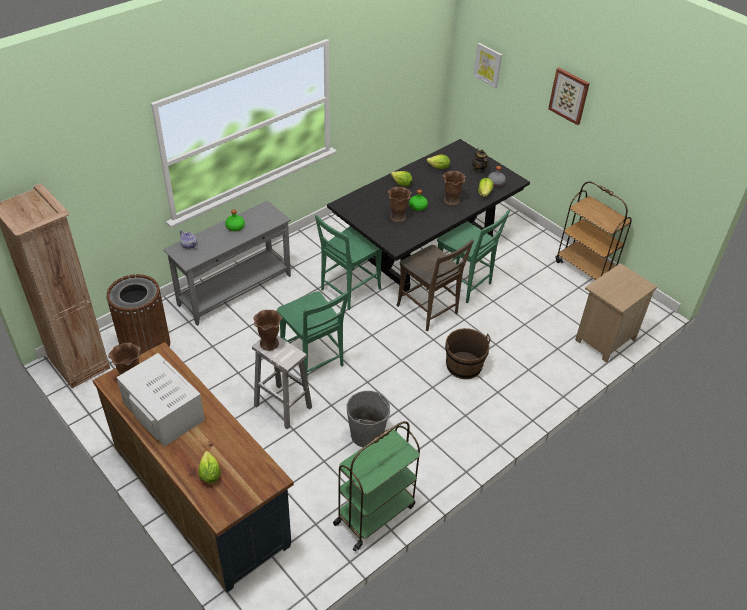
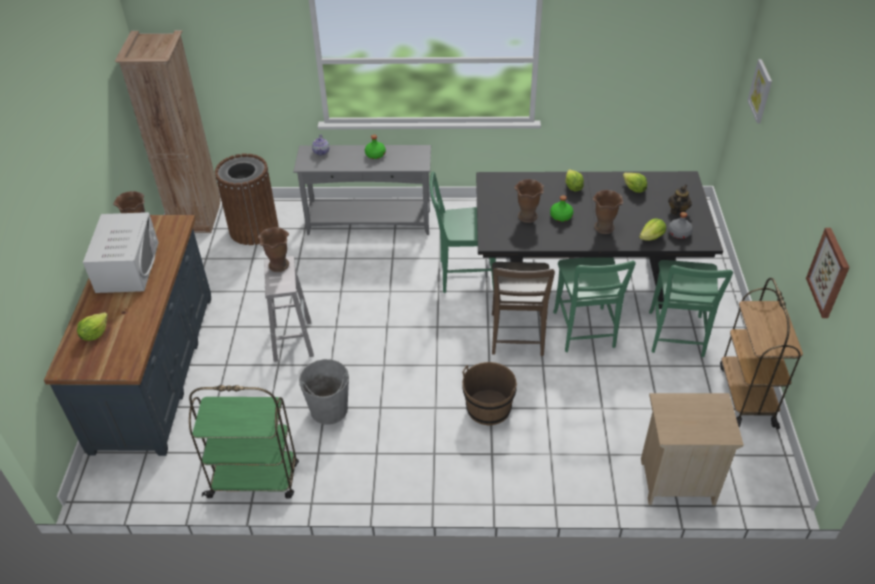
camera: 45 degrees right, 0 degrees up
(313, 361) = (360, 319): green chair -> green chair (676, 337)
(569, 95) = (803, 158): picture -> picture (829, 273)

